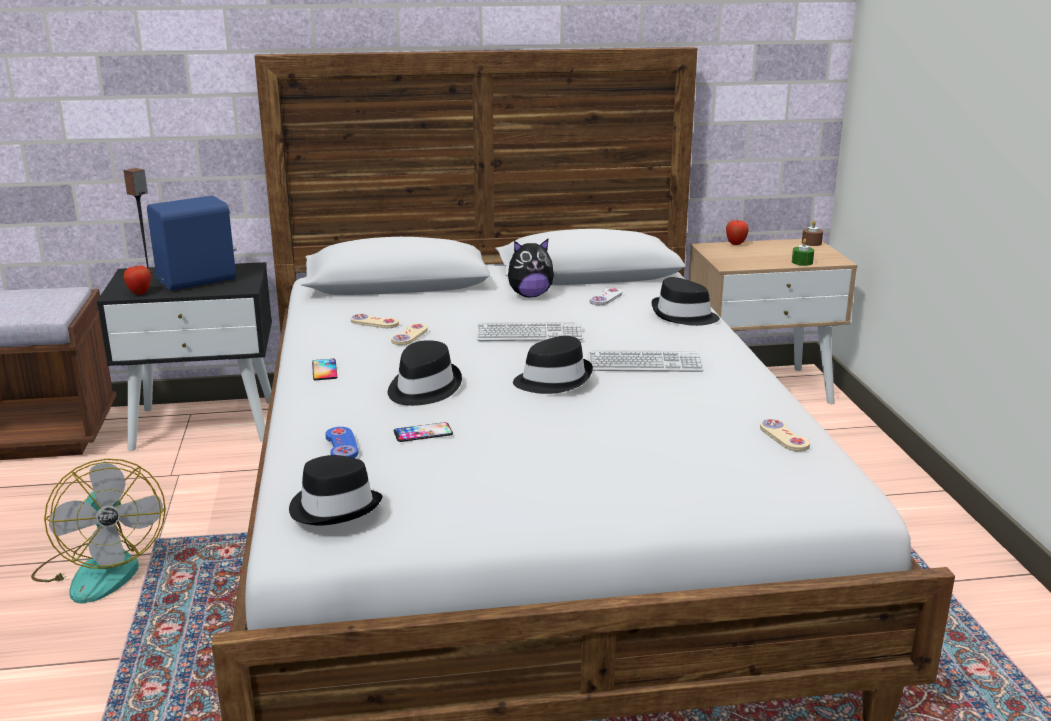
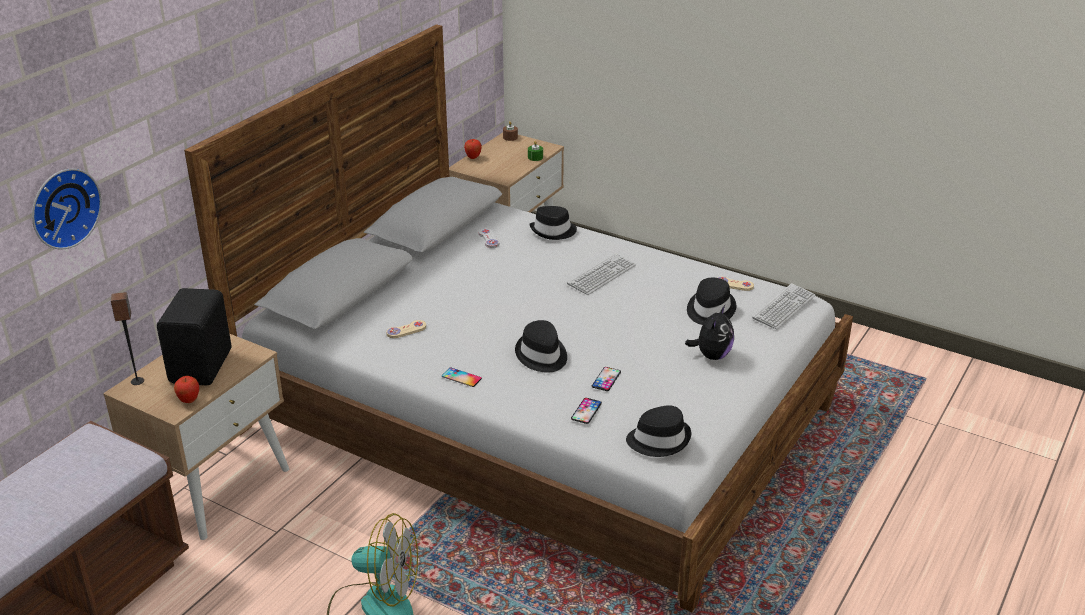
camera: 50 degrees left, 10 degrees up
(100, 59) = (62, 207): none -> wall clock
(198, 280) = (203, 366): blue speaker -> black speaker
(205, 424) = (215, 486): black nightstand -> beige nightstand
(341, 445) = (586, 411): blue game controller -> phone
(410, 336) = (449, 327): beige game controller -> none
(529, 334) = (508, 288): keyboard -> keyboard (784, 308)
(530, 295) = (444, 259): plush toy -> plush toy (711, 355)
(553, 380) = (586, 311): black hat -> black hat (709, 310)

